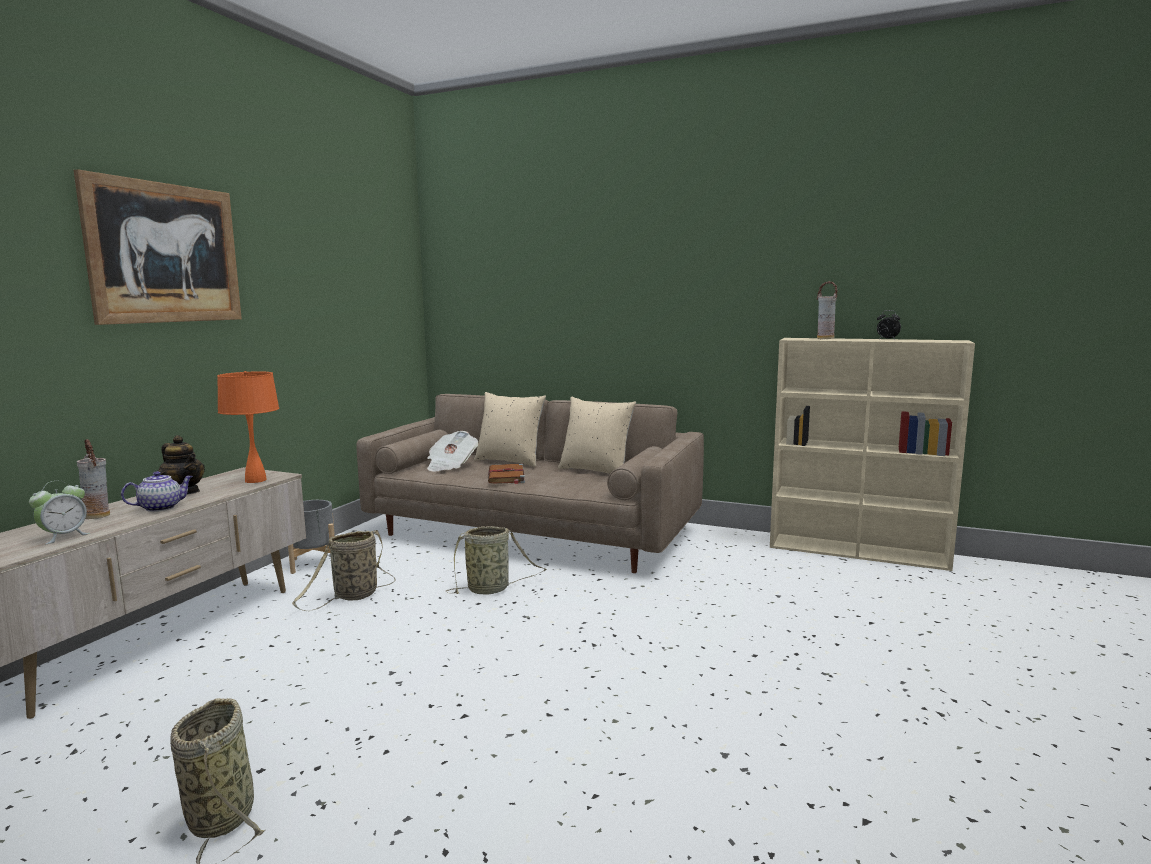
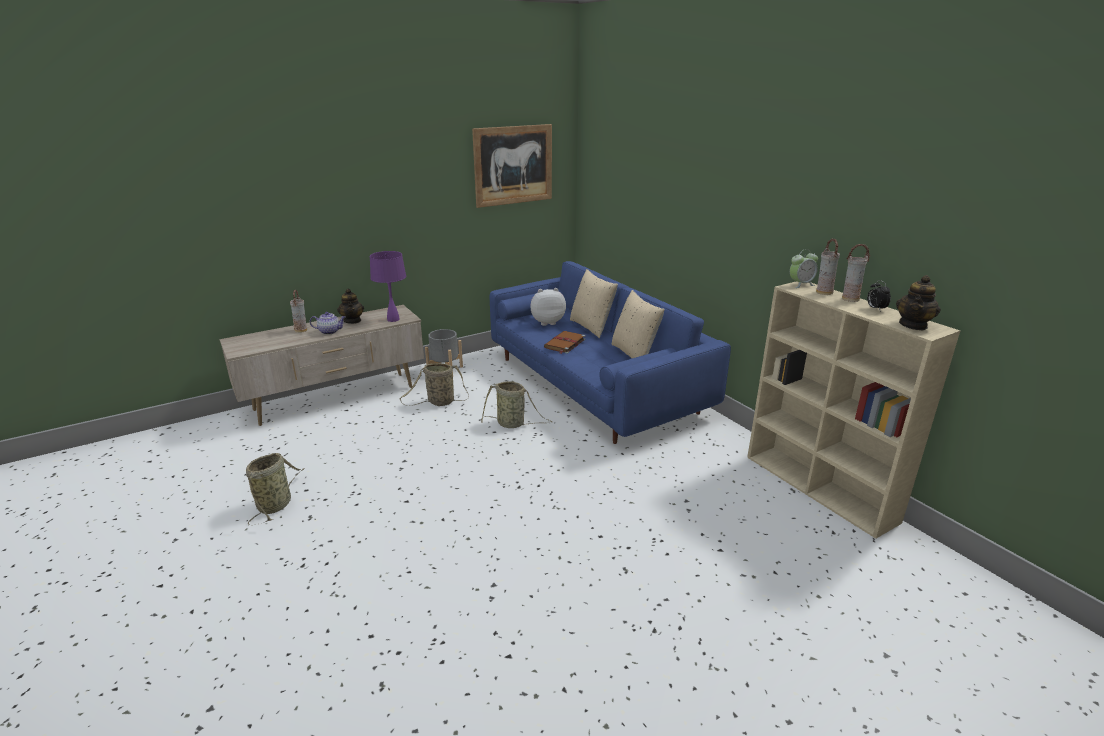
camera: 35 degrees right, 15 degrees up
(64, 536) = (275, 342): alarm clock -> alarm clock (800, 284)
(165, 253) = (352, 172): picture -> picture (513, 165)
(256, 480) = (393, 319): orange table lamp -> purple table lamp
(450, 465) = (547, 322): newspaper -> plush toy
(533, 531) = (595, 384): beige sofa -> blue sofa
(854, 339) = (849, 299): none -> vase
(937, 341) = (913, 325): none -> teapot

